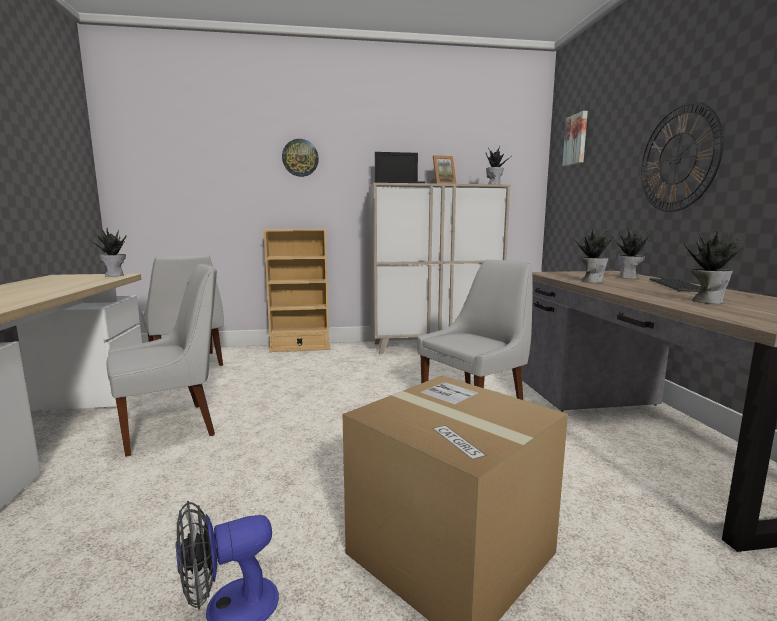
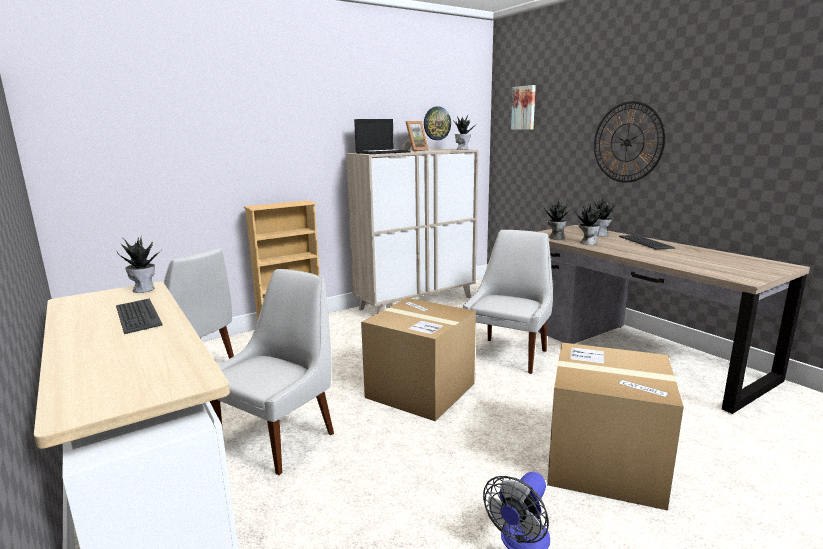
camera: 25 degrees left, 5 degrees up
(61, 285) = (137, 316): none -> keyboard
(300, 158) = (274, 125): wall clock -> wall clock (436, 123)
(339, 418) = (420, 390): none -> cardboard box
(706, 301) = (685, 259): potted plant -> potted plant (555, 237)

